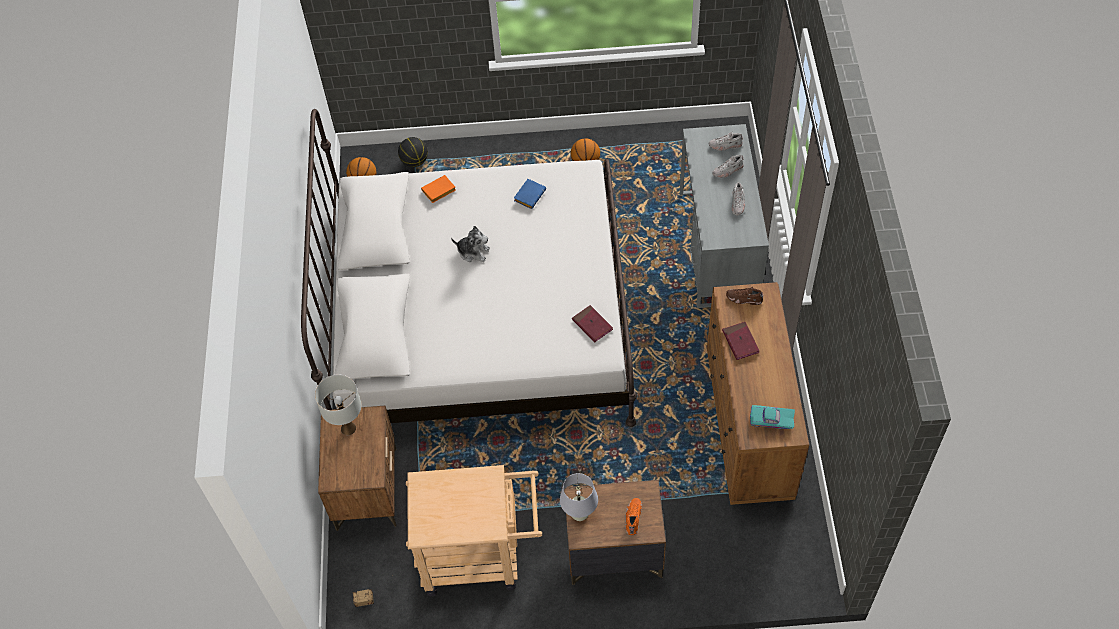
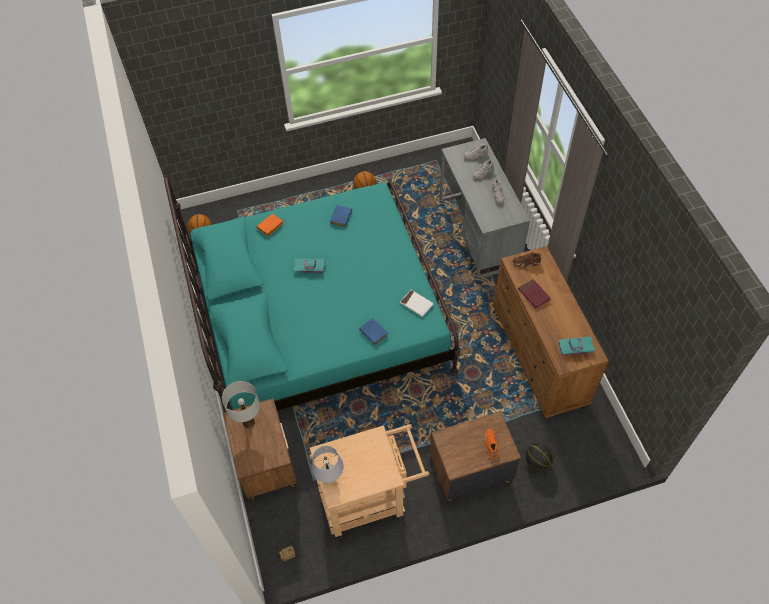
camera: 15 degrees left, 0 degrees up
(414, 161) = (237, 211): basketball -> basketball (537, 462)
(473, 252) = (310, 267): plush toy -> turquoise toy car
(481, 319) = (320, 317): white bed -> turquoise bed
(529, 350) = (374, 333): none -> blue book
(580, 515) = (449, 451): white table lamp -> white table lamp (329, 478)
(592, 325) = (416, 304): red book -> white book

